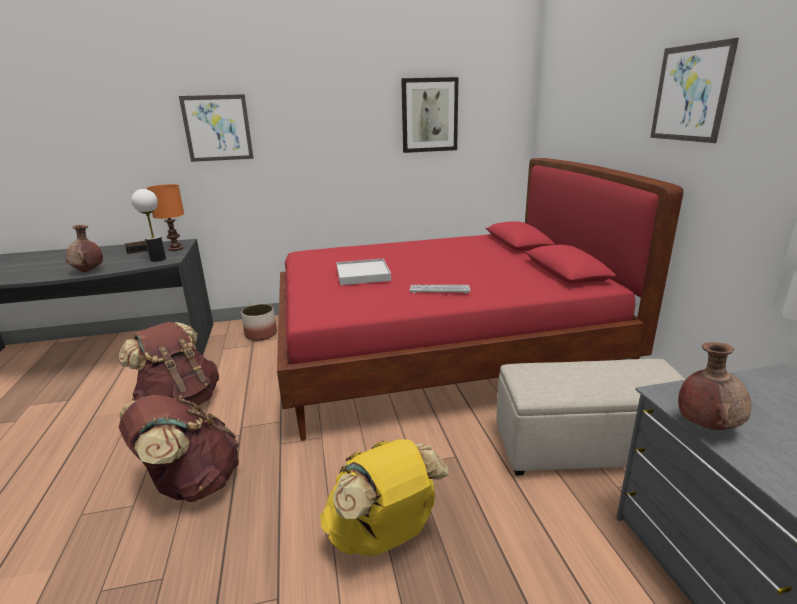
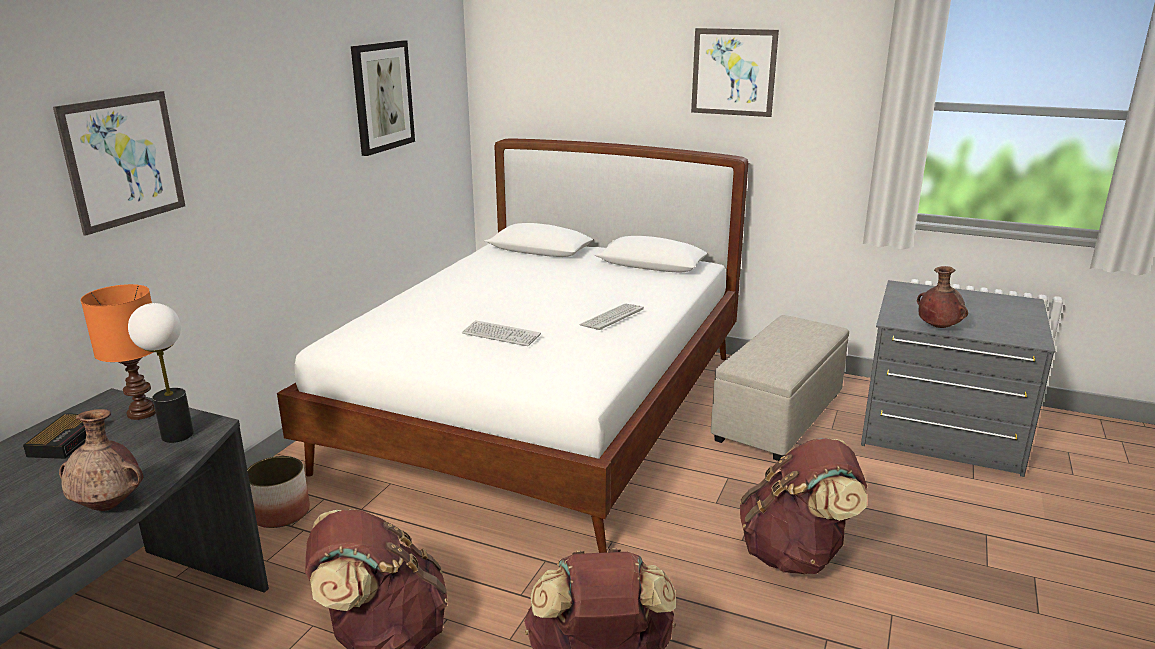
camera: 55 degrees left, 0 degrees up
(363, 274) = (501, 335): white tray -> keyboard
(383, 535) = (796, 554): yellow backpack -> brown backpack
(440, 353) = (544, 412): red bed -> white bed

